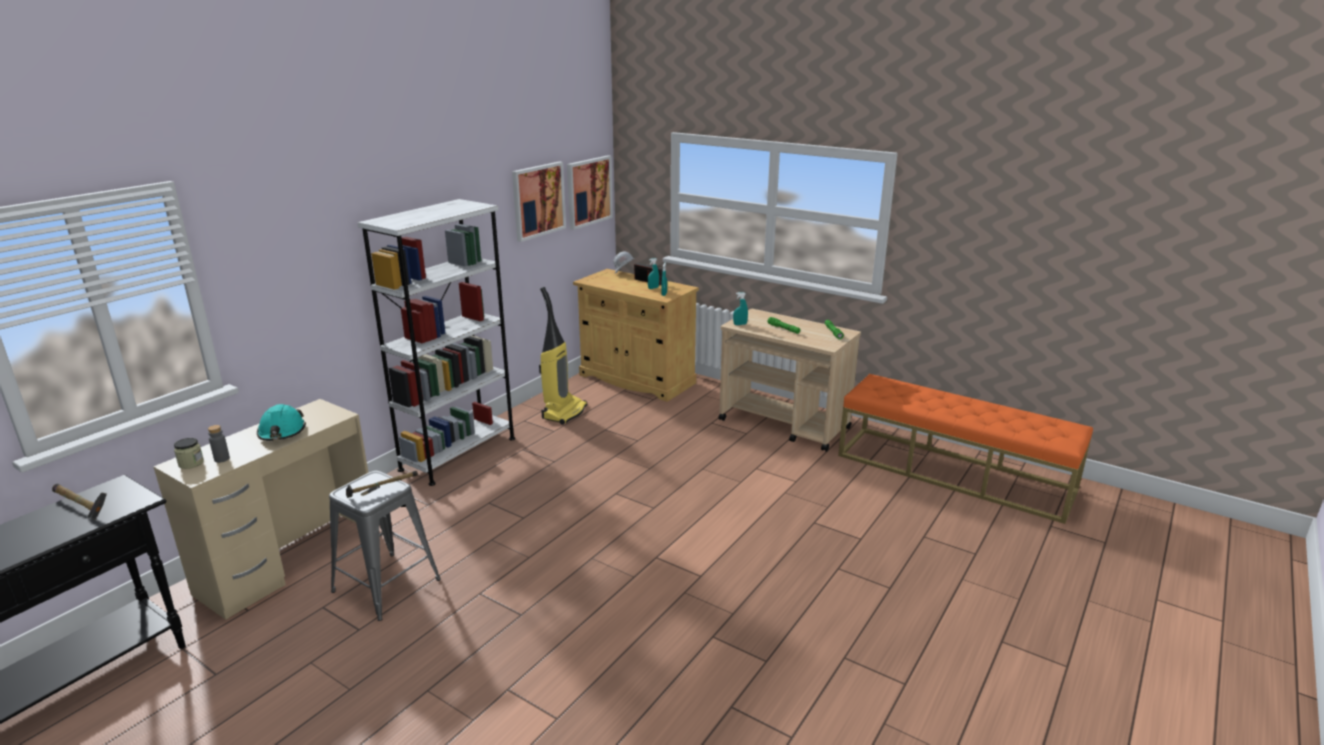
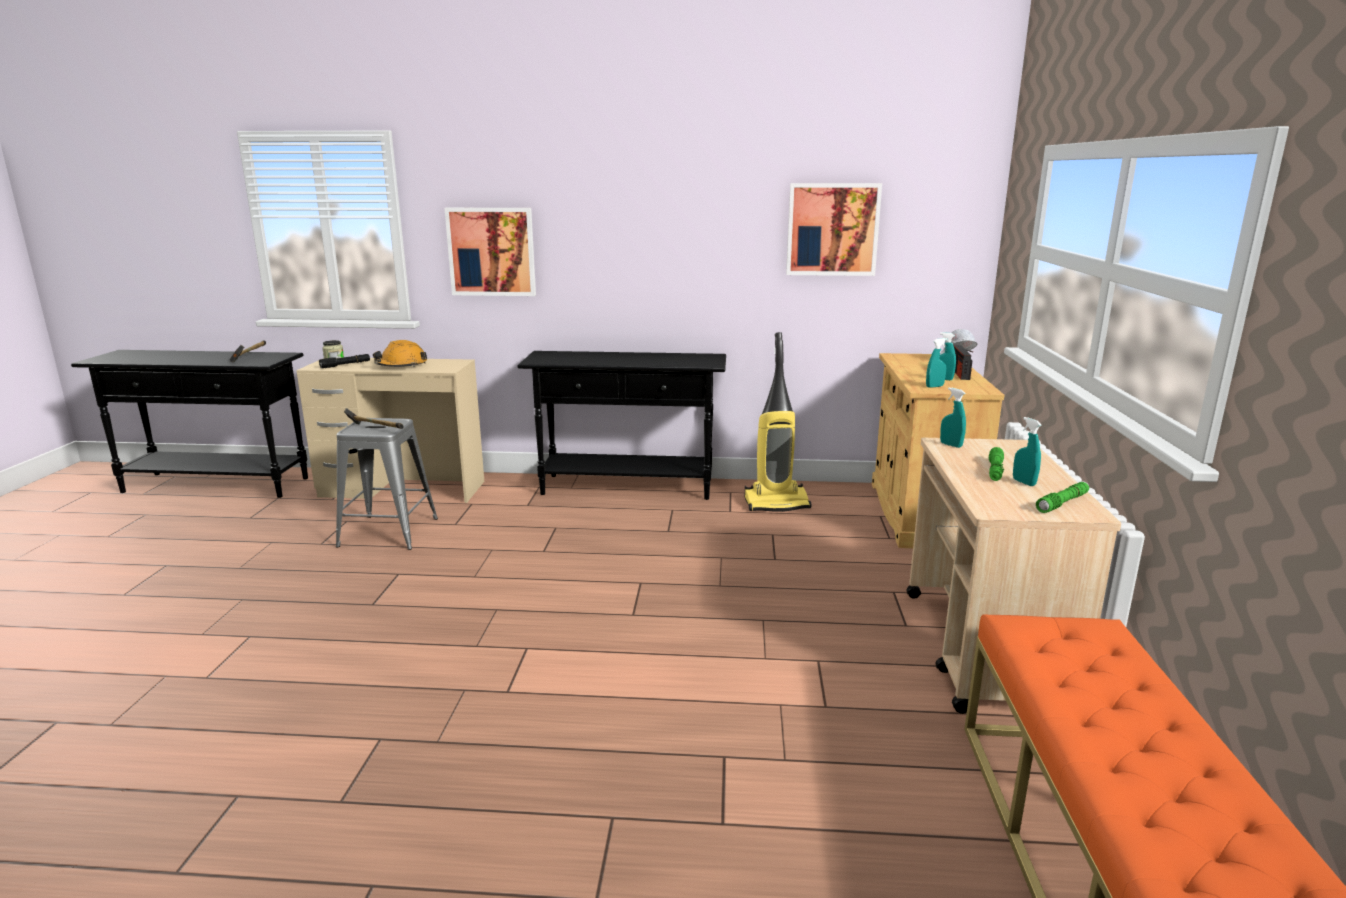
camera: 60 degrees right, 5 degrees down
(222, 459) = (345, 365): grey bottle -> black flashlight
(282, 432) = (401, 365): turquoise hard hat -> orange hard hat
(458, 454) = (628, 487): white bookcase -> black console table
(589, 191) = (938, 236): picture -> picture (491, 251)
(803, 329) = (1023, 482): none -> turquoise spray bottle

